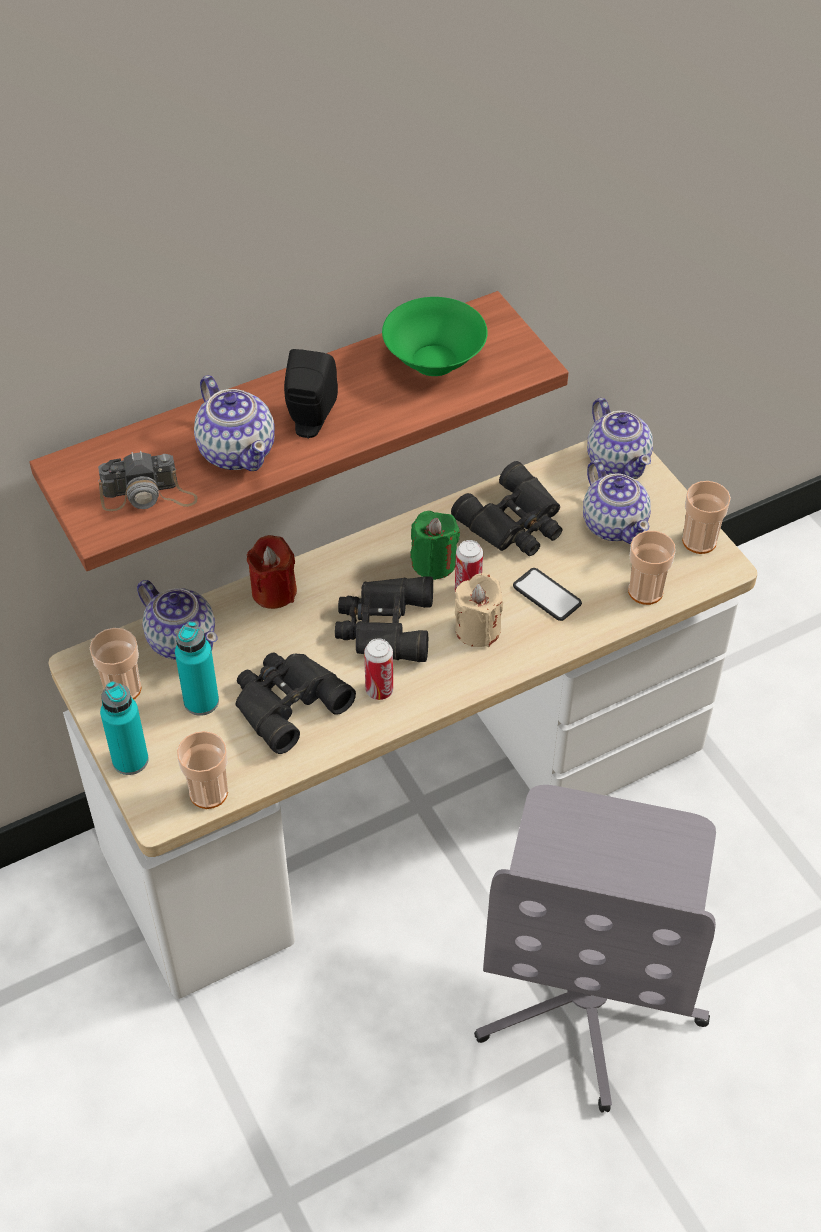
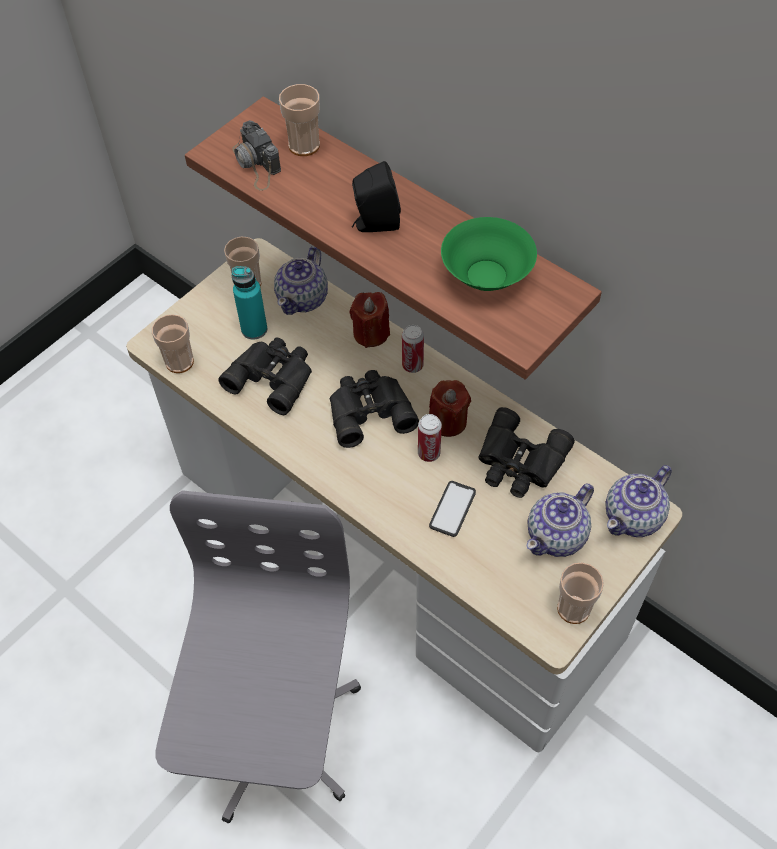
camera: 70 degrees right, 5 degrees up
(130, 760) = (191, 311): turquoise bottle -> none
(237, 450) = (323, 194): teapot -> none
(379, 690) = (307, 428): can -> can (412, 365)
(434, 563) = (448, 421): green candle -> red candle
(477, 629) = (394, 472): beige candle -> none
(589, 997) = (272, 733): grey office chair -> grey office chair turned 105 degrees clockwise
(645, 591) = (493, 581): cup -> cup (304, 145)

